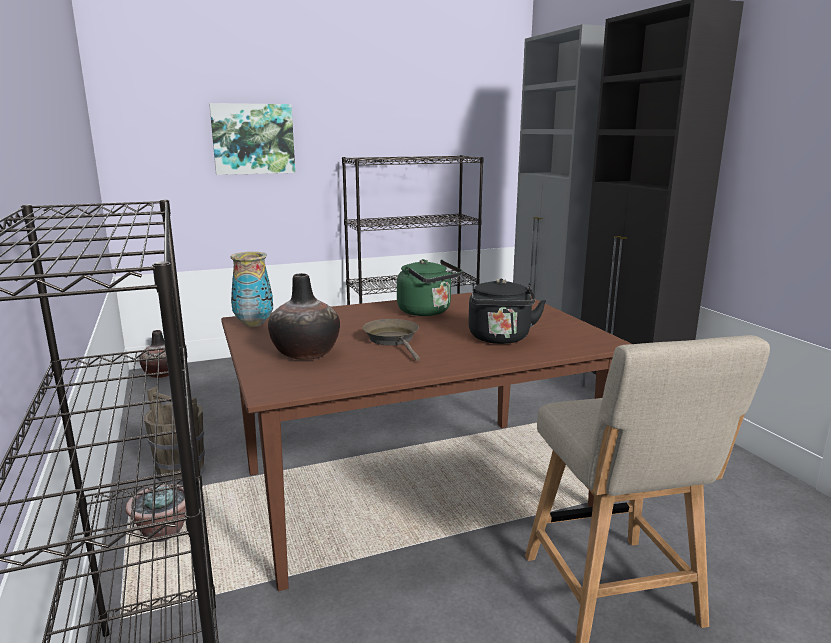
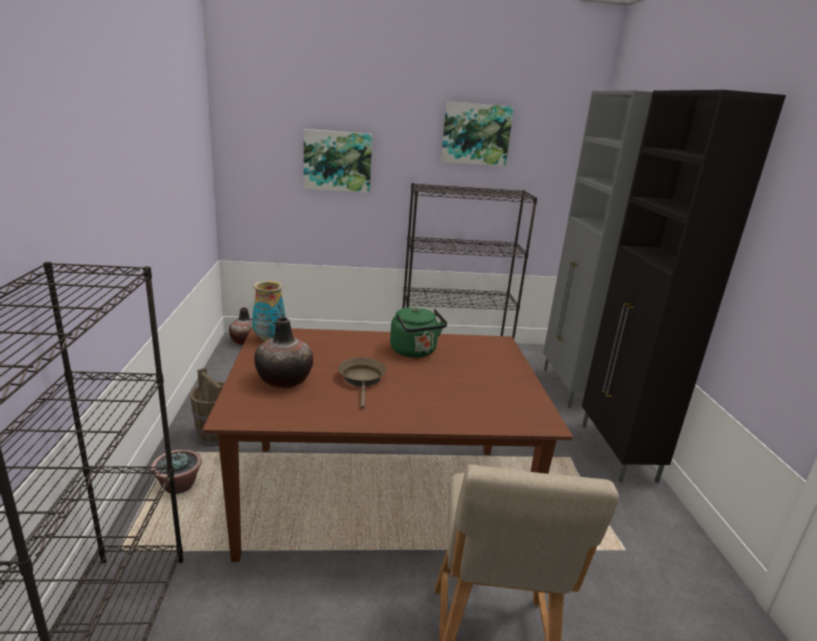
camera: 15 degrees right, 5 degrees up
(404, 98) = (476, 134): none -> picture
(500, 339) = (452, 397): black kettle -> none

